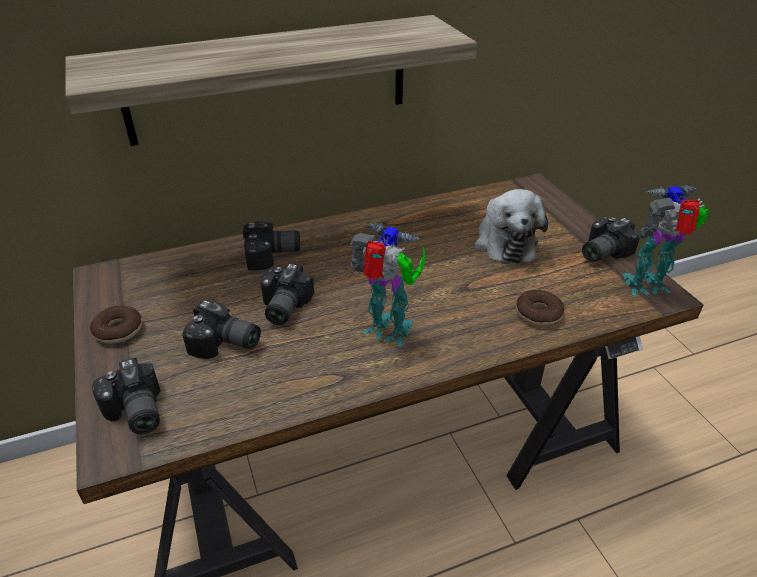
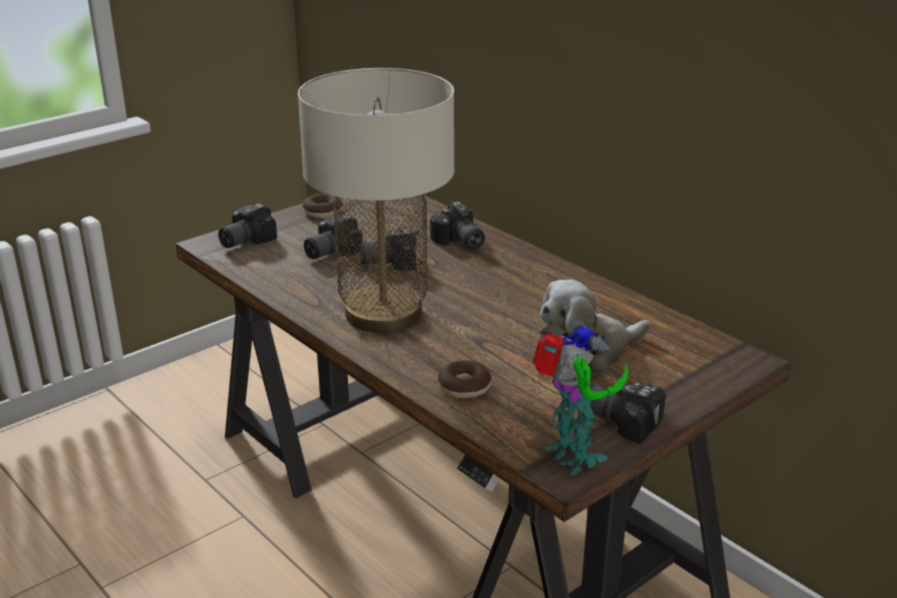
camera: 70 degrees right, 10 degrees down
(225, 345) = (329, 251): camera -> camera turned 45 degrees clockwise
(269, 80) = (530, 87): shelf -> none
(389, 333) = (383, 314): toy robot -> table lamp

